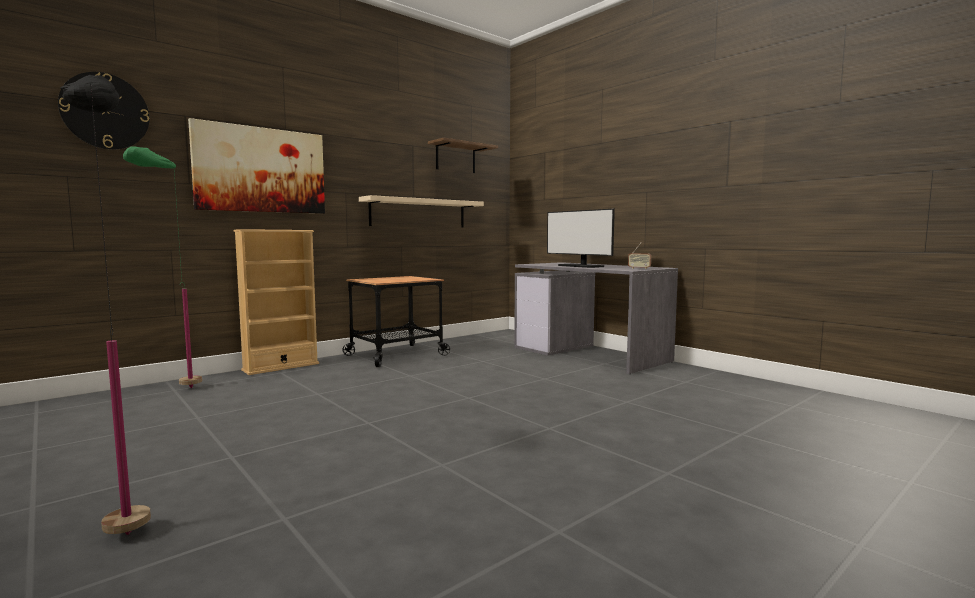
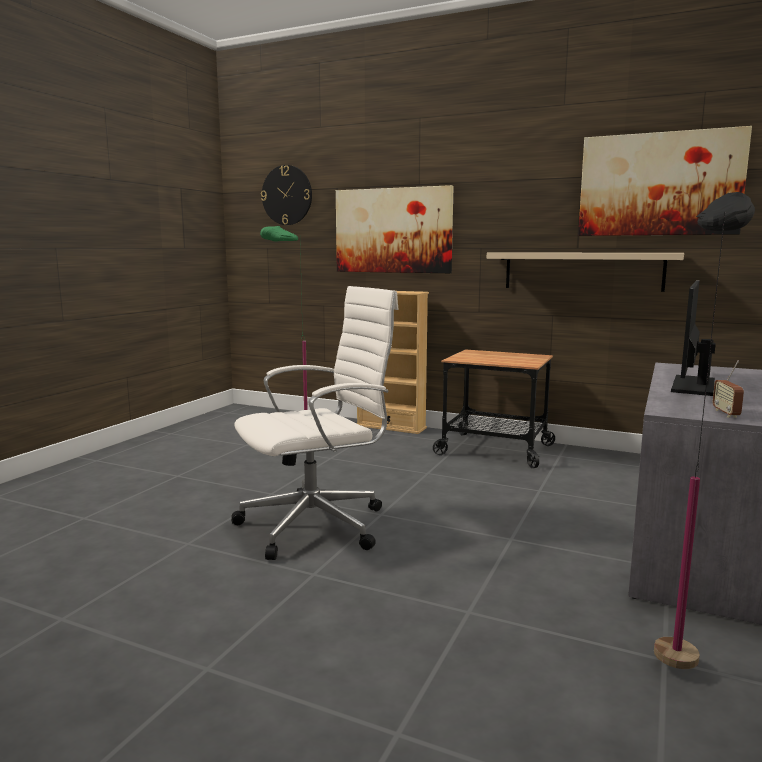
camera: 65 degrees right, 5 degrees up
(126, 519) = (82, 482): black floor lamp -> black floor lamp (677, 648)
(455, 158) = (659, 184): shelf -> picture
(463, 416) = (318, 525): none -> white office chair

